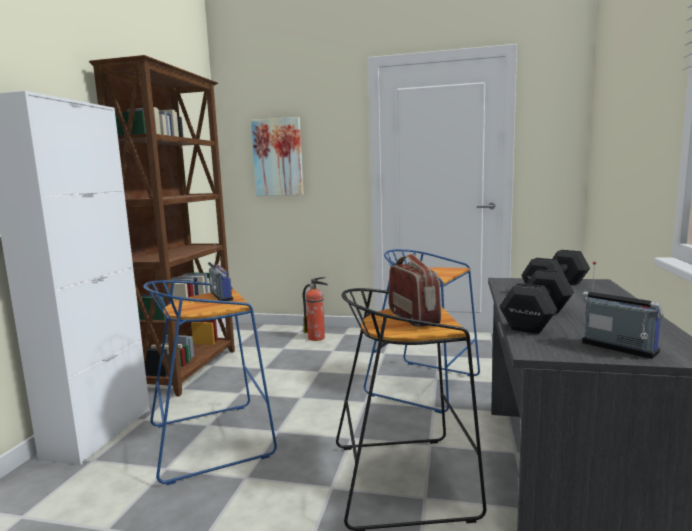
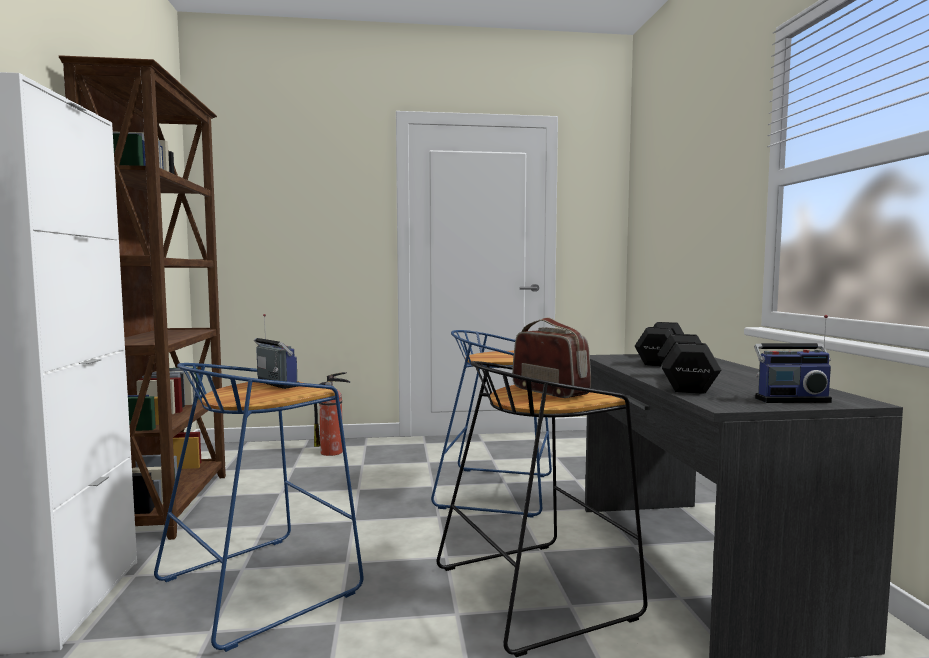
camera: 20 degrees left, 5 degrees down
(278, 157) = (276, 221): picture -> none
(617, 349) = (790, 399): radio -> radio turned 150 degrees clockwise

